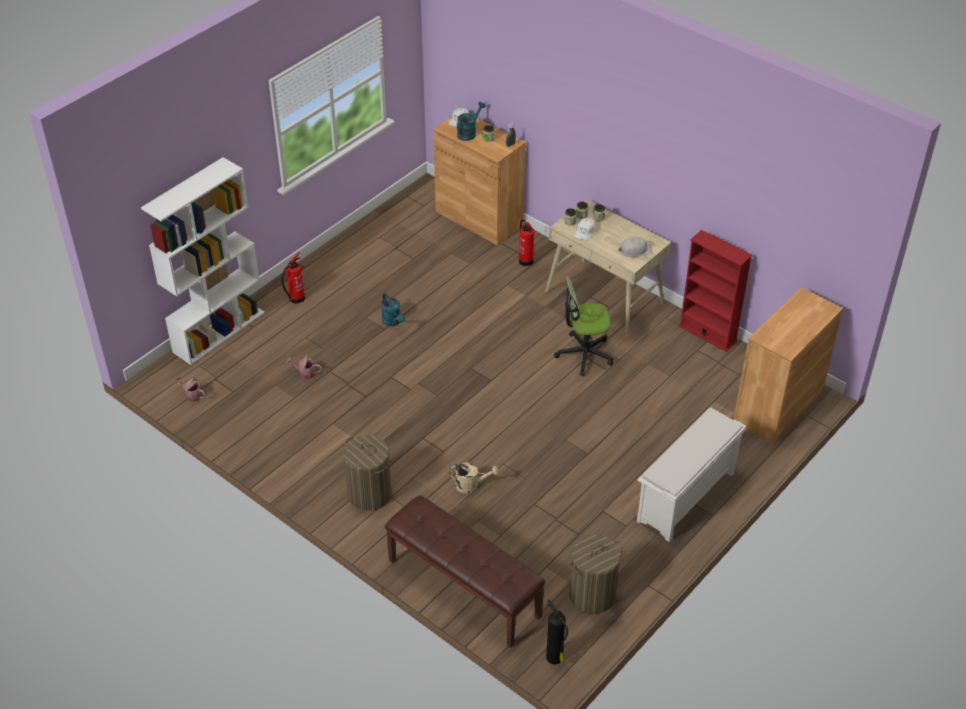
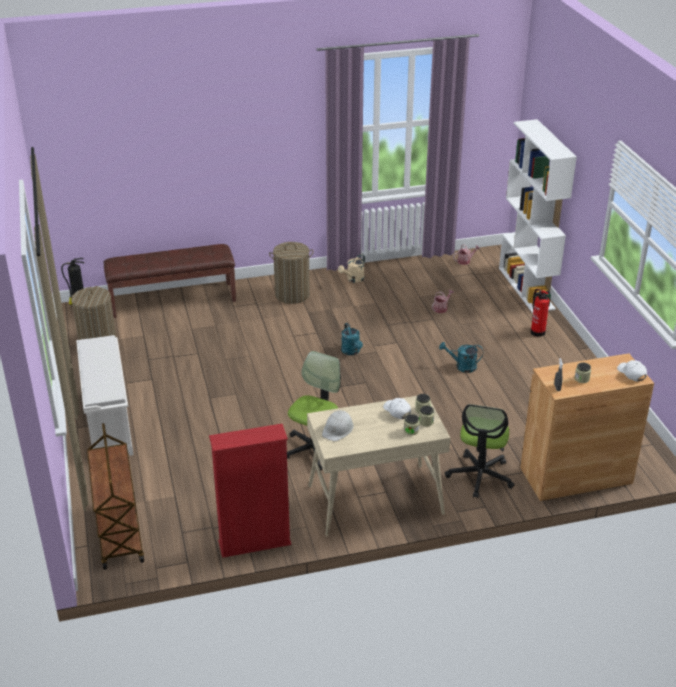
camera: 125 degrees right, 10 degrees down
(469, 133) = (602, 371): turquoise watering can -> turquoise watering can (352, 352)
(471, 485) = (248, 335): beige watering can -> beige watering can (353, 279)
(525, 260) = (480, 476): fire extinguisher -> office chair
(778, 407) = (118, 532): brown cabinet -> brown cart

